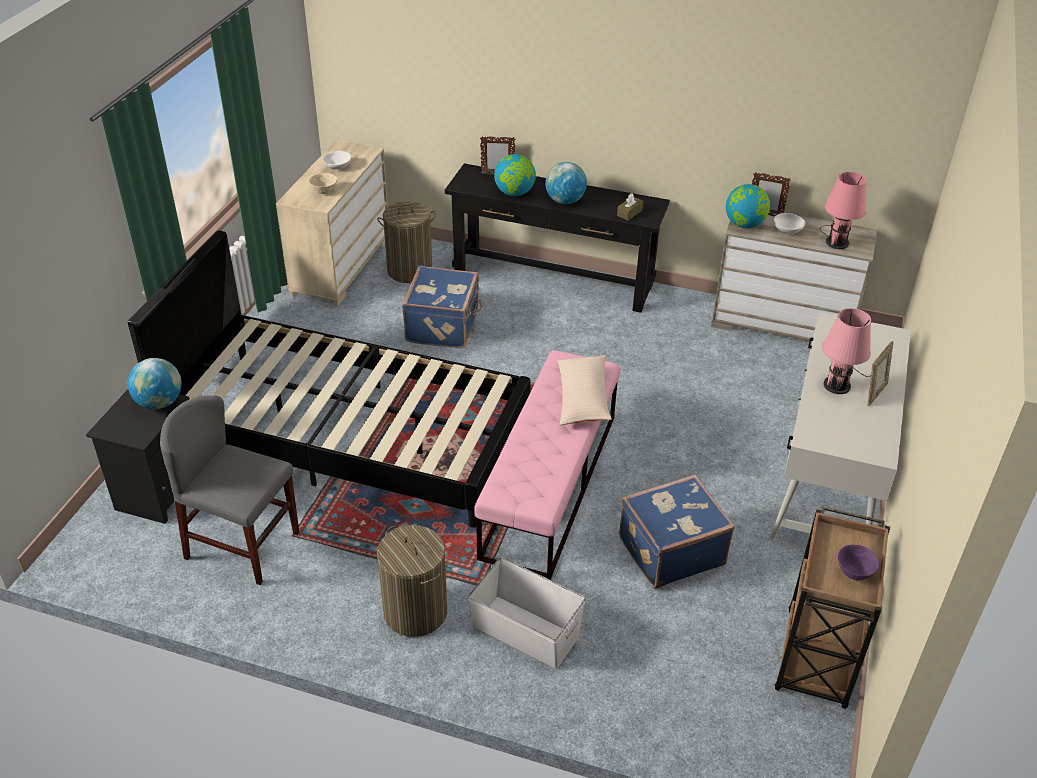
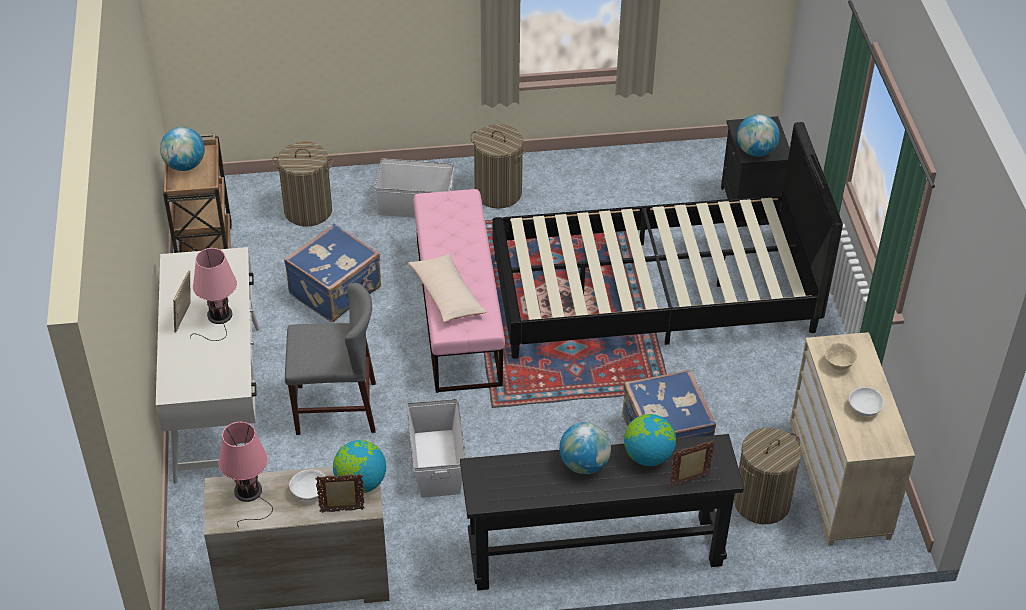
camera: 155 degrees right, 5 degrees up
(243, 545) = (652, 192): grey chair -> grey chair (336, 408)
(629, 213) = (501, 472): brown tissue box -> none
(642, 366) = (436, 463): none -> white storage box
(665, 676) = (308, 211): none -> laundry basket
(854, 573) = (185, 165): purple bowl -> globe

